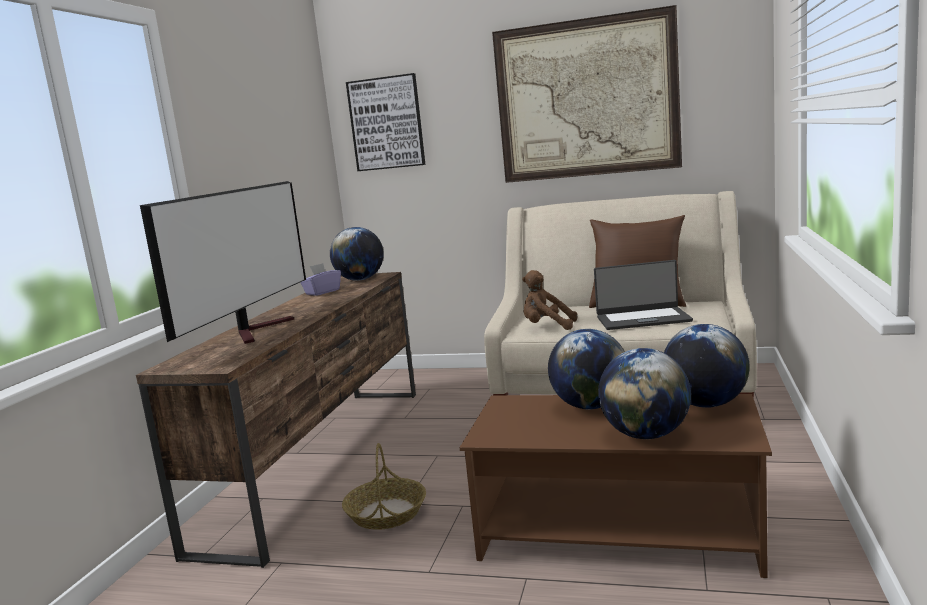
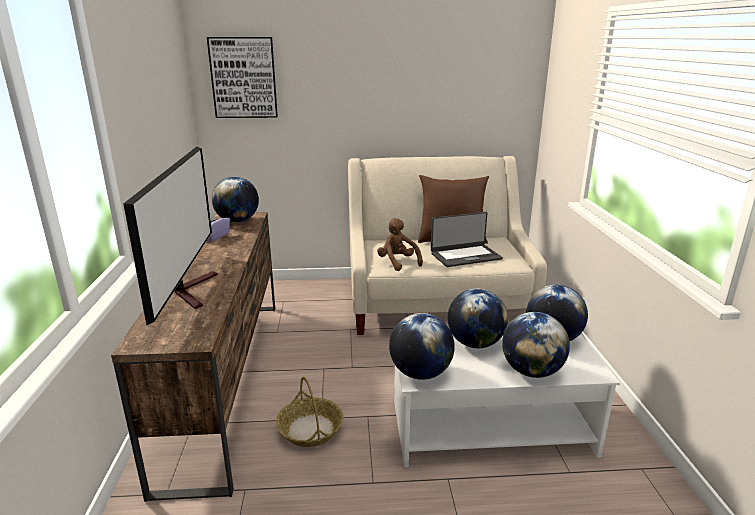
camera: 20 degrees left, 10 degrees up
(495, 431) = (420, 373): none -> globe
(547, 327) = (398, 263): brown plush toy -> brown plush toy turned 60 degrees clockwise
(586, 99) = (414, 76): picture -> none
(619, 530) = (491, 427): brown coffee table -> white coffee table

